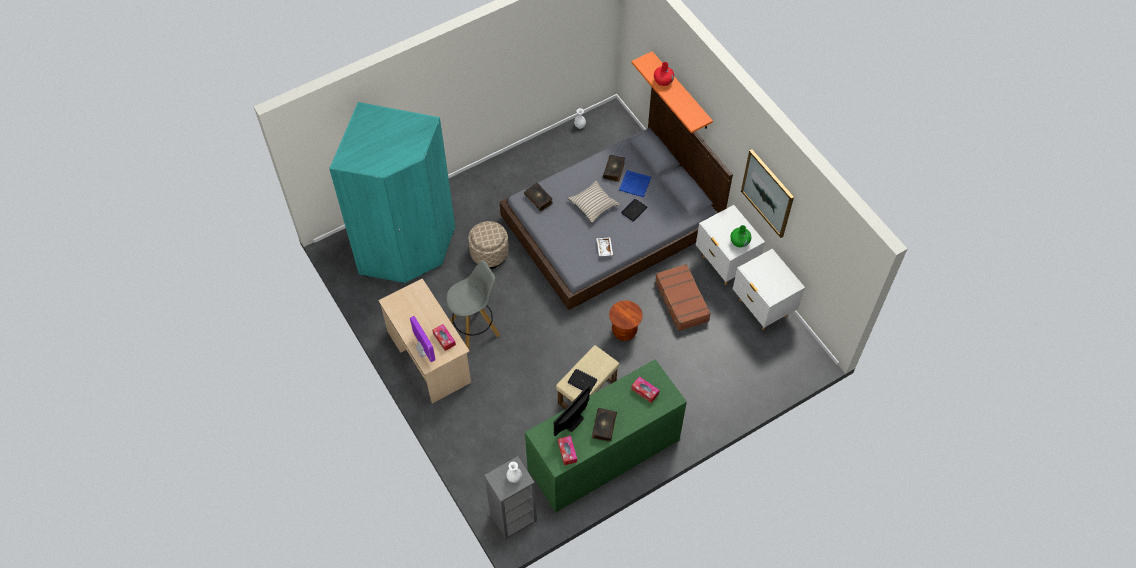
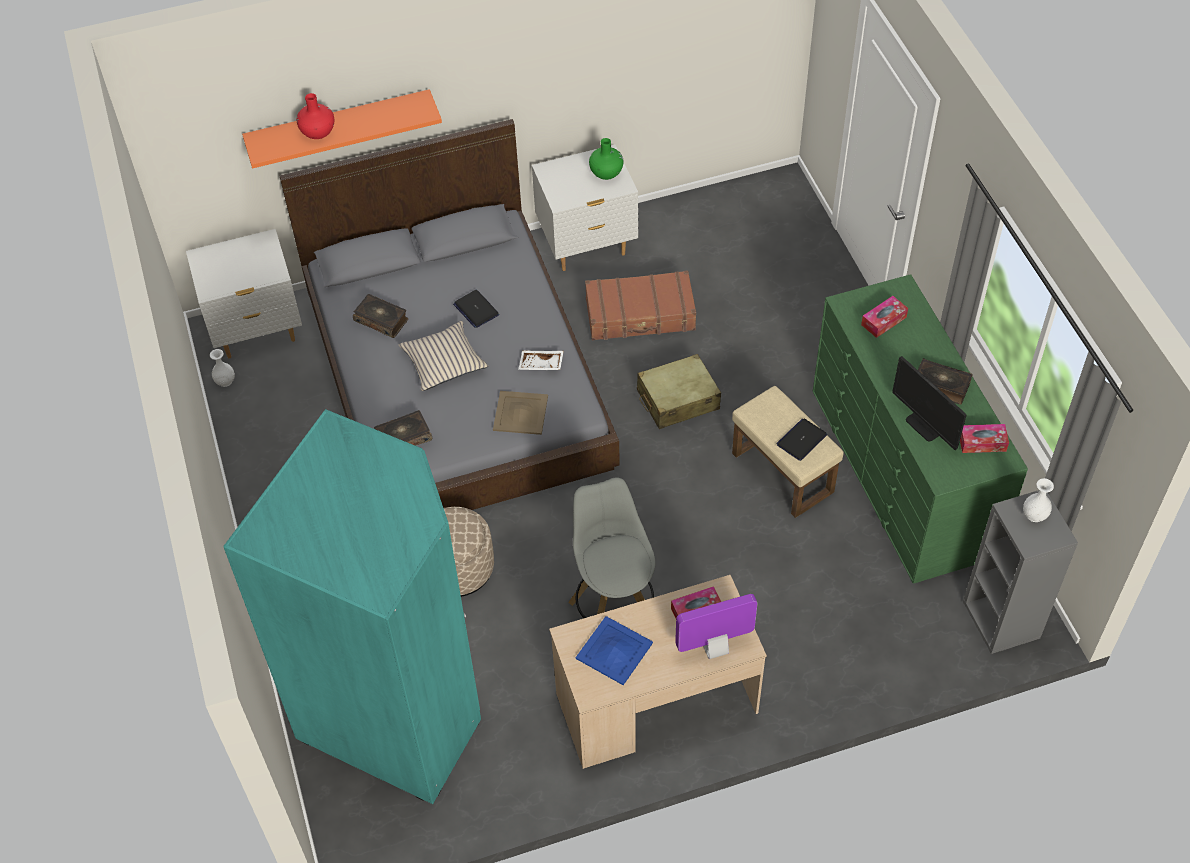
camera: 75 degrees left, 5 degrees down
(568, 246) = (521, 413): none -> beige tray
(624, 331) = (677, 400): brown stool -> beige suitcase
(635, 184) = (422, 297): blue tray -> blue tray (615, 650)
(762, 308) = (680, 221): white nightstand -> white nightstand (257, 332)
(767, 193) = (586, 68): picture -> none

